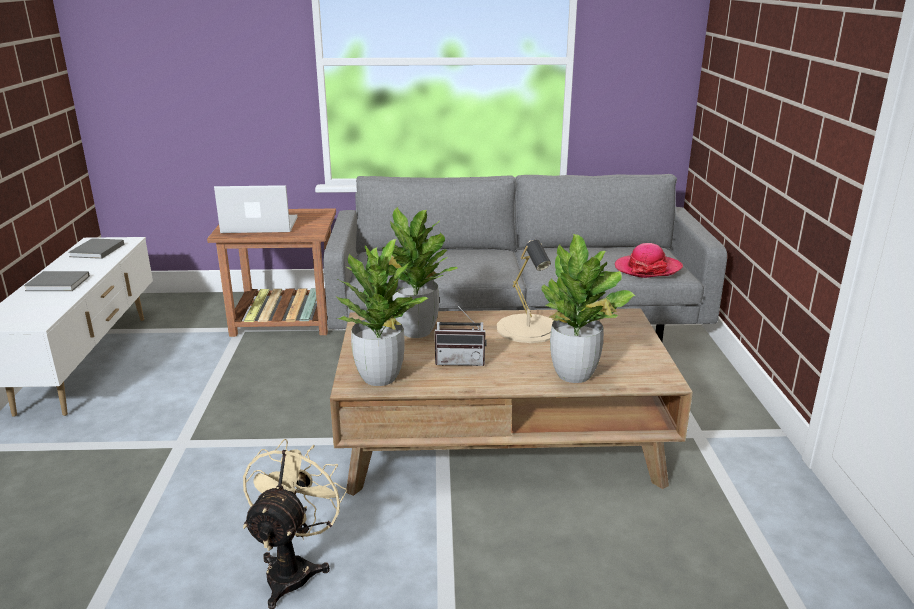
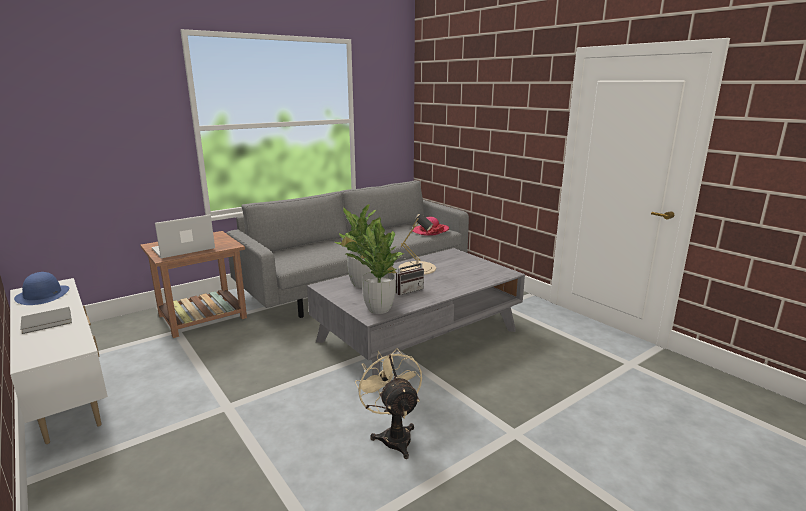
camera: 35 degrees left, 5 degrees down
(96, 251) = (43, 295): grey book -> blue hat
(502, 437) = (419, 335): brown coffee table -> grey coffee table
(574, 375) = (469, 281): potted plant -> none

